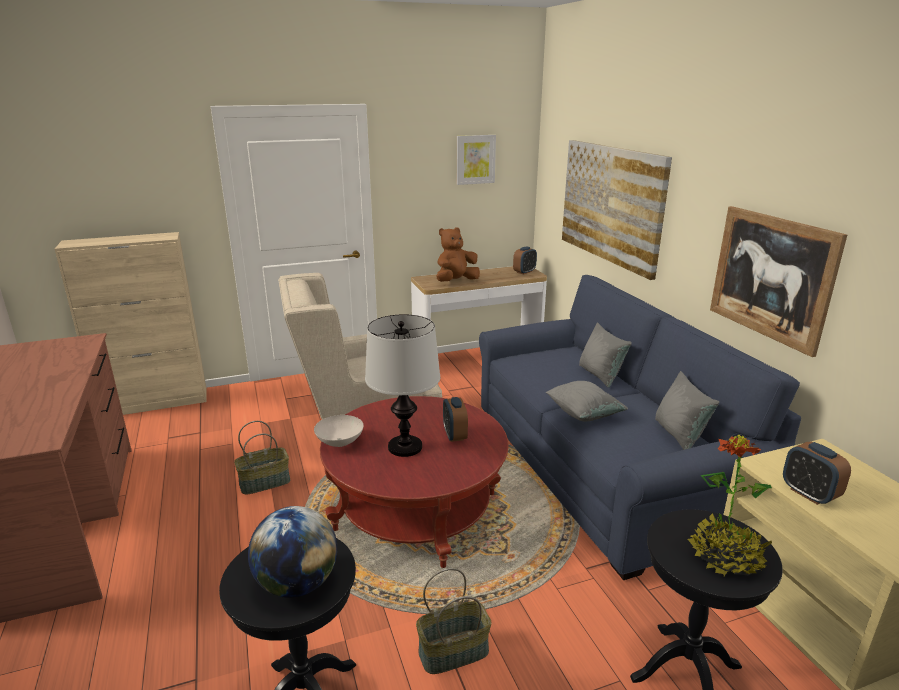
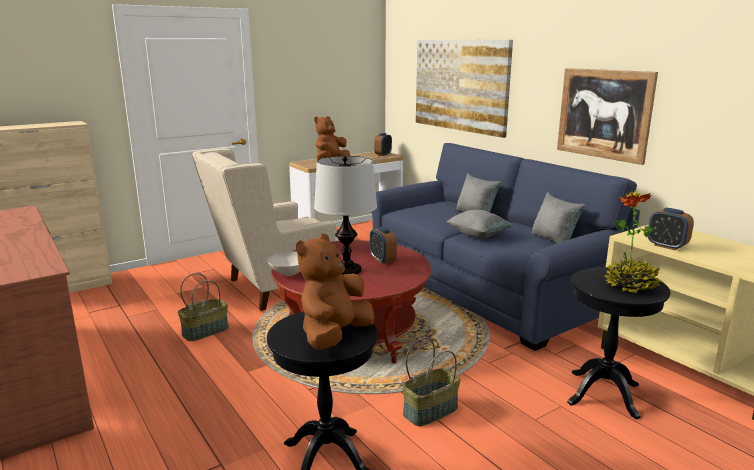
camera: 15 degrees left, 5 degrees down
(297, 584) = (334, 336): globe -> brown plush toy
(475, 159) = (337, 60): picture -> none

